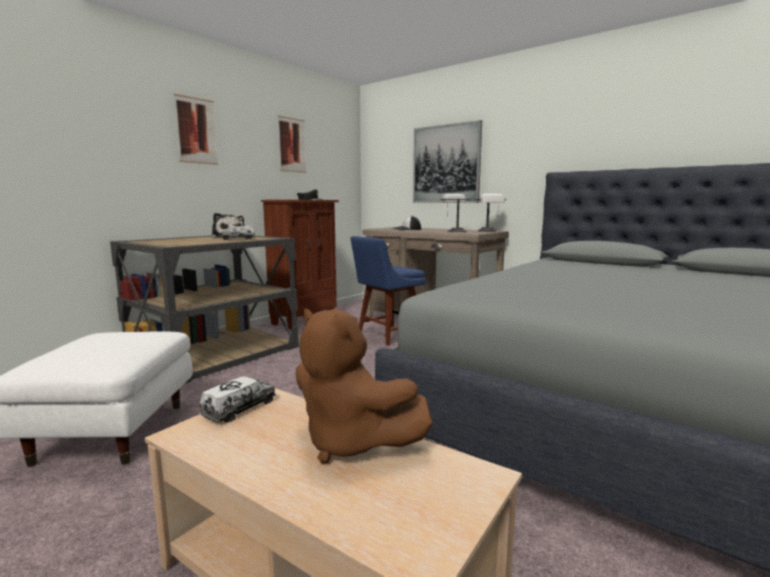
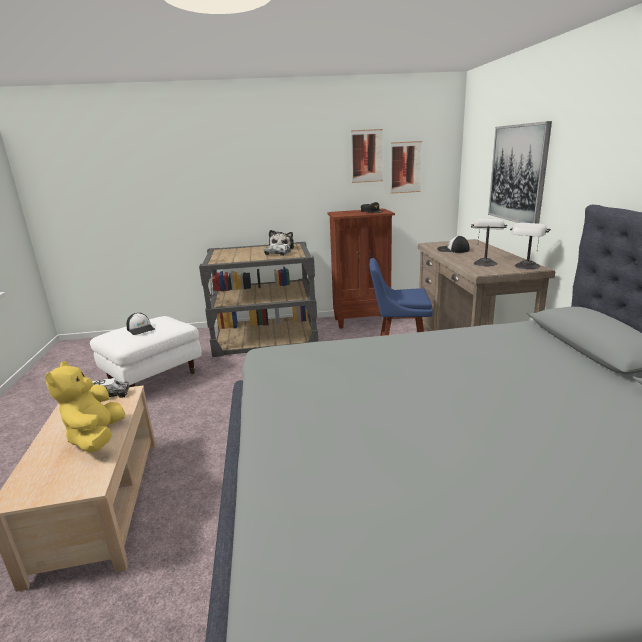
camera: 45 degrees right, 10 degrees up
(101, 345) = (141, 329): none -> cap
(196, 131) = (271, 159): picture -> picture (405, 167)
(351, 443) = (97, 438): brown plush toy -> yellow plush toy

